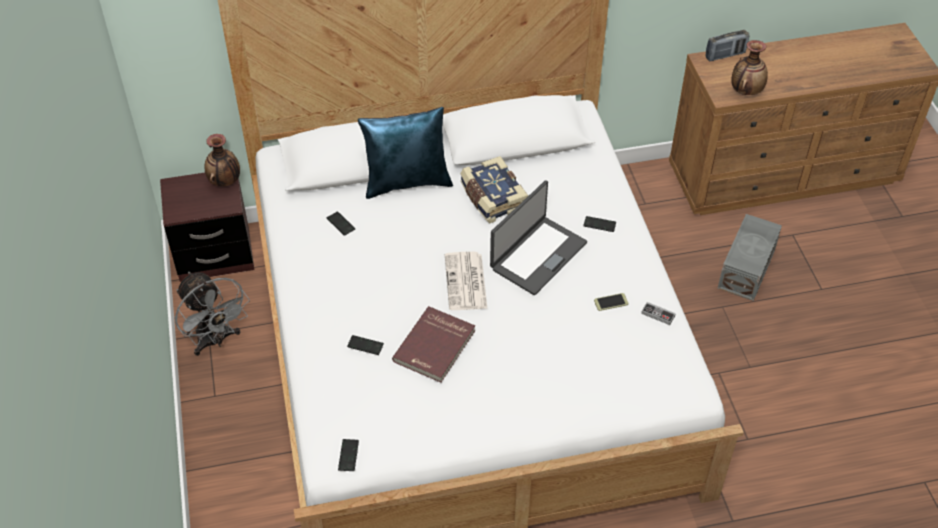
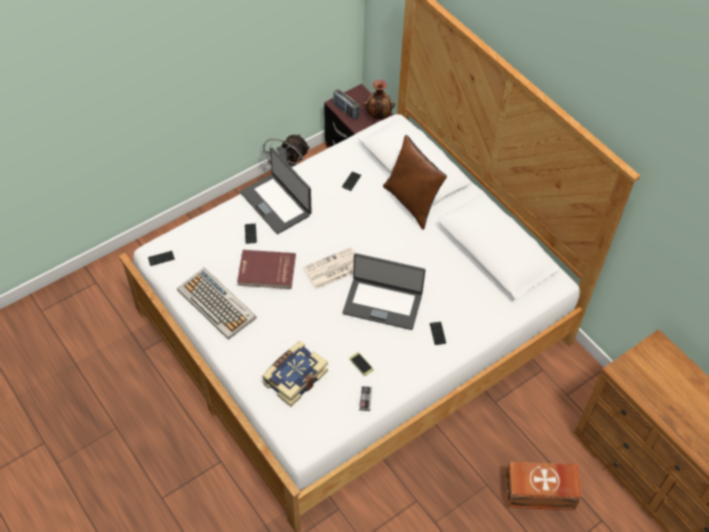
camera: 65 degrees right, 5 degrees up
(330, 305) = (276, 203): none -> laptop
(407, 182) = (412, 203): blue pillow -> brown pillow
(458, 413) = (217, 304): none -> keyboard
(492, 198) = (424, 257): book -> book (294, 377)
(725, 55) = (676, 358): radio -> radio (346, 111)
(745, 91) = (639, 385): vase -> none
(748, 268) = (540, 493): grey storage box -> brown storage box

